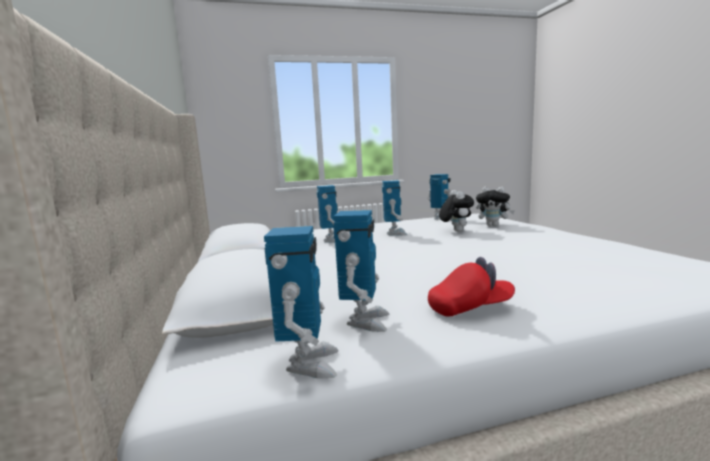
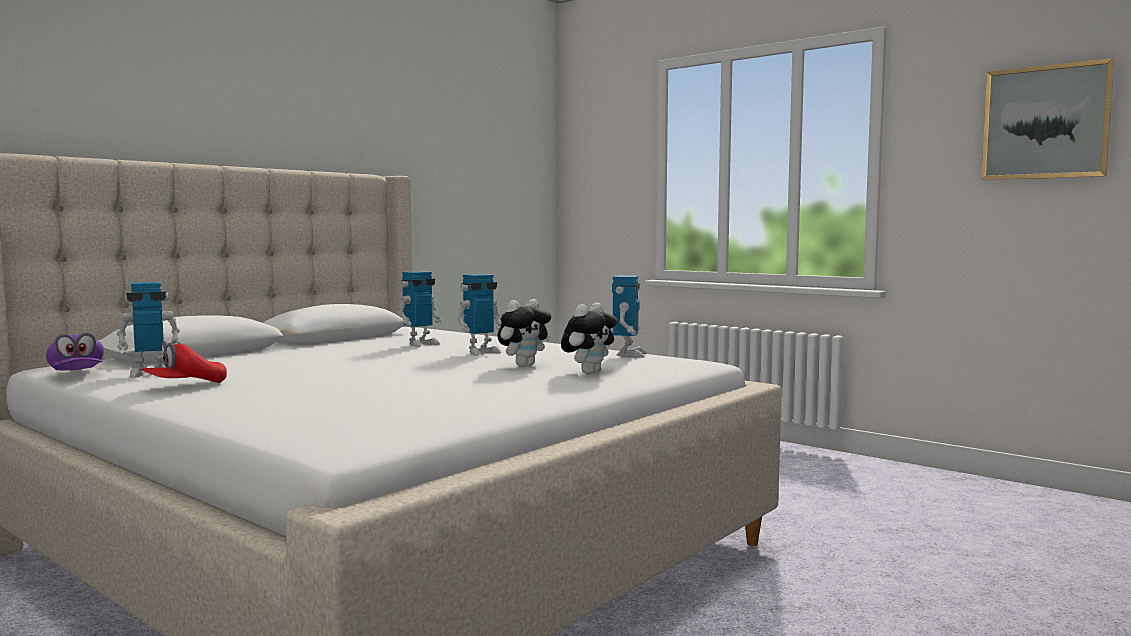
camera: 55 degrees right, 5 degrees down
(308, 364) = (77, 374): toy robot -> purple cap
(455, 107) = (1045, 122): none -> picture
(470, 308) = (185, 386): red cap -> red cap turned 90 degrees clockwise
(493, 226) = (589, 372): plush toy -> plush toy turned 135 degrees counterclockwise

